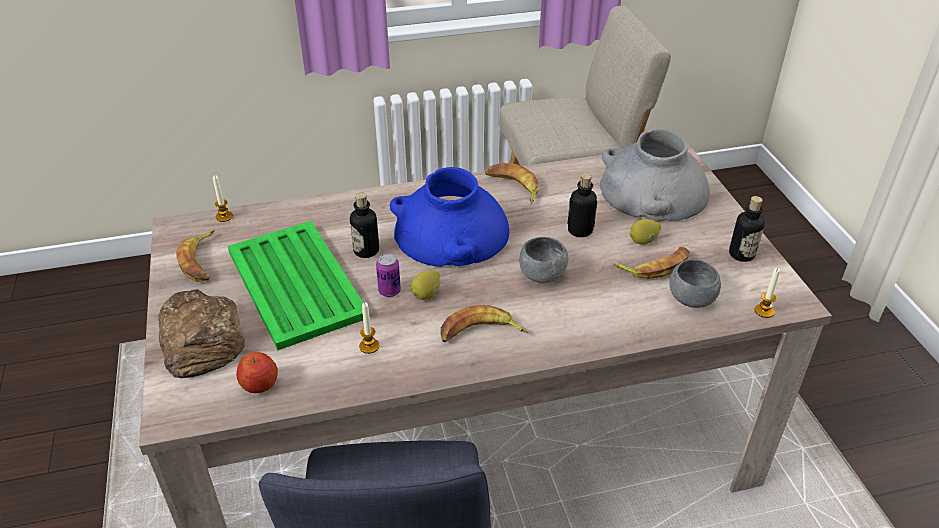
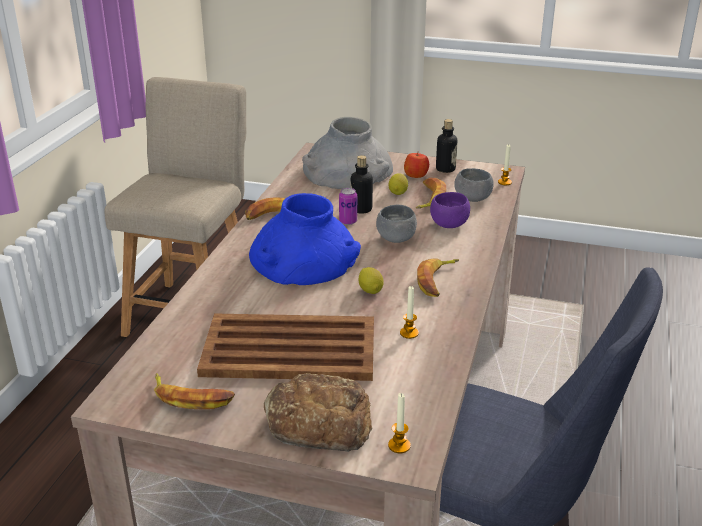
camera: 60 degrees left, 10 degrees down
(224, 217) = (132, 367): candle -> candle (399, 445)
(260, 384) = (409, 400): apple -> apple (416, 175)
(296, 285) = (291, 349): green tray -> brown tray
(366, 250) = (282, 302): bottle -> none
(389, 291) = (349, 305): can -> can (348, 221)
(610, 301) = (449, 224): none -> purple bowl

